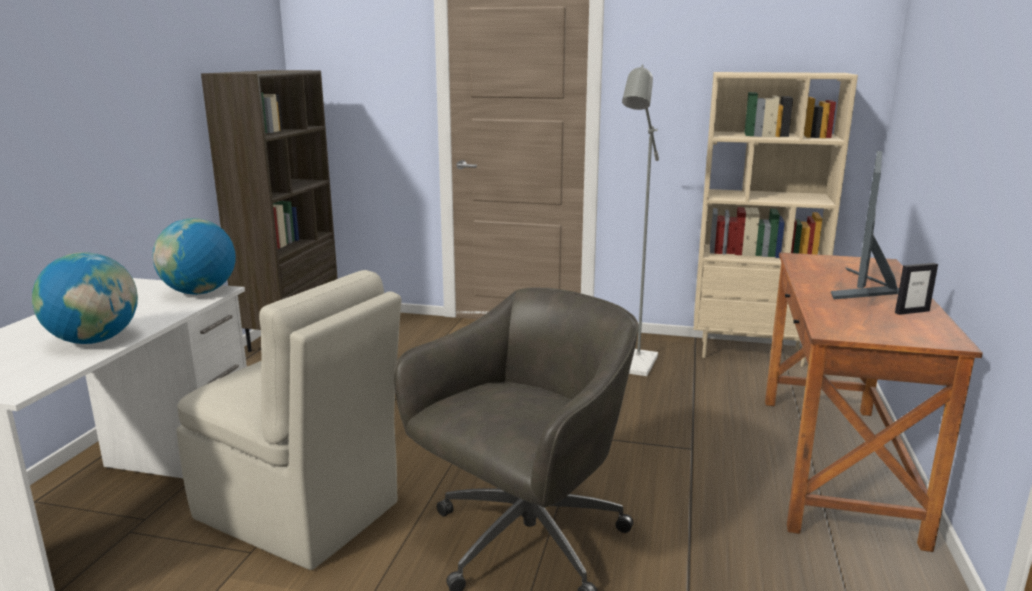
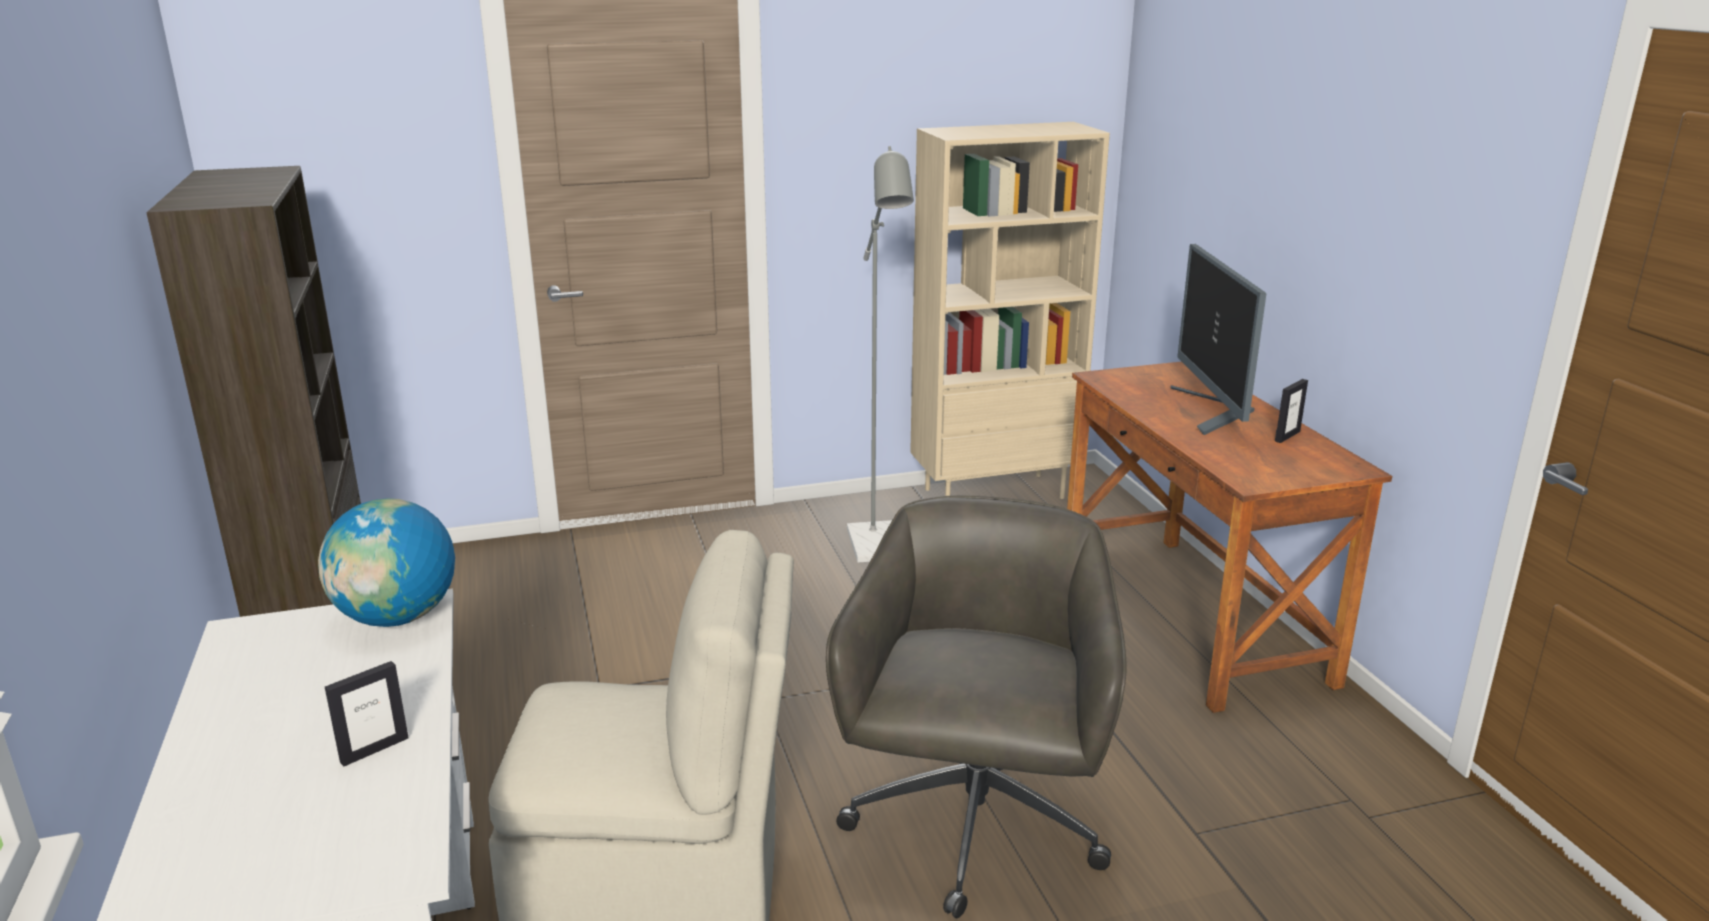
camera: 30 degrees left, 5 degrees up
(95, 340) = (374, 750): globe -> picture frame

